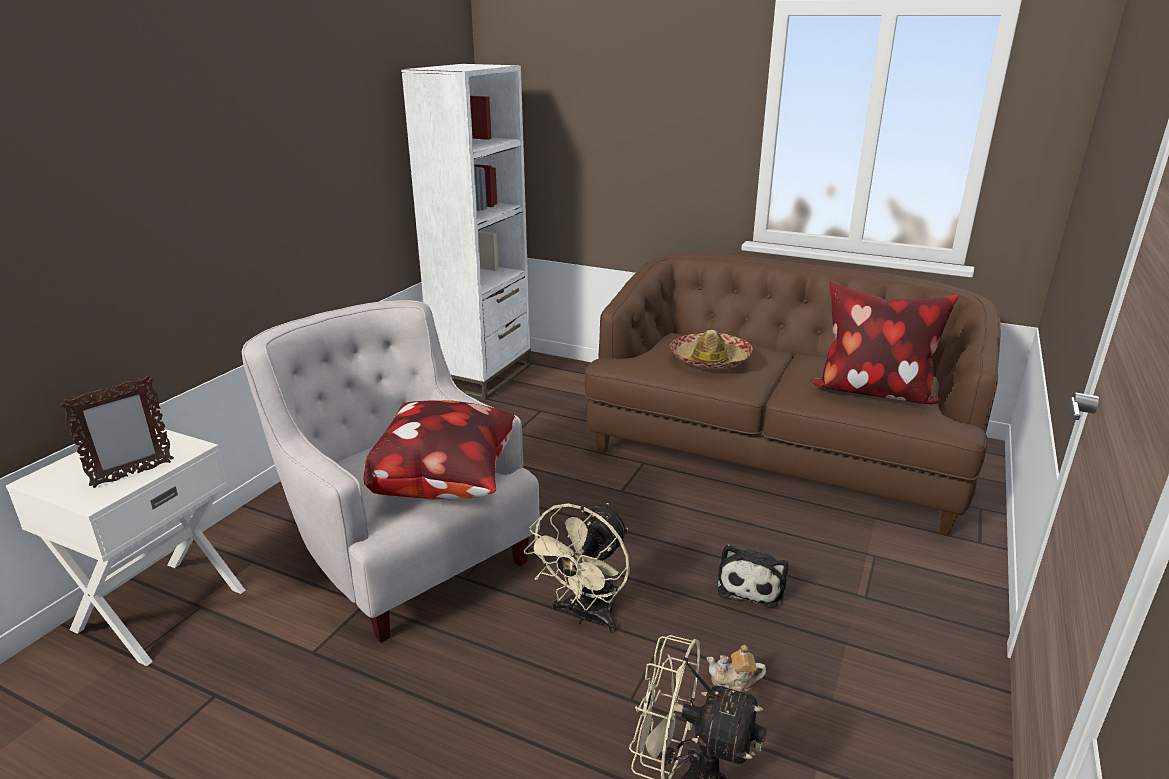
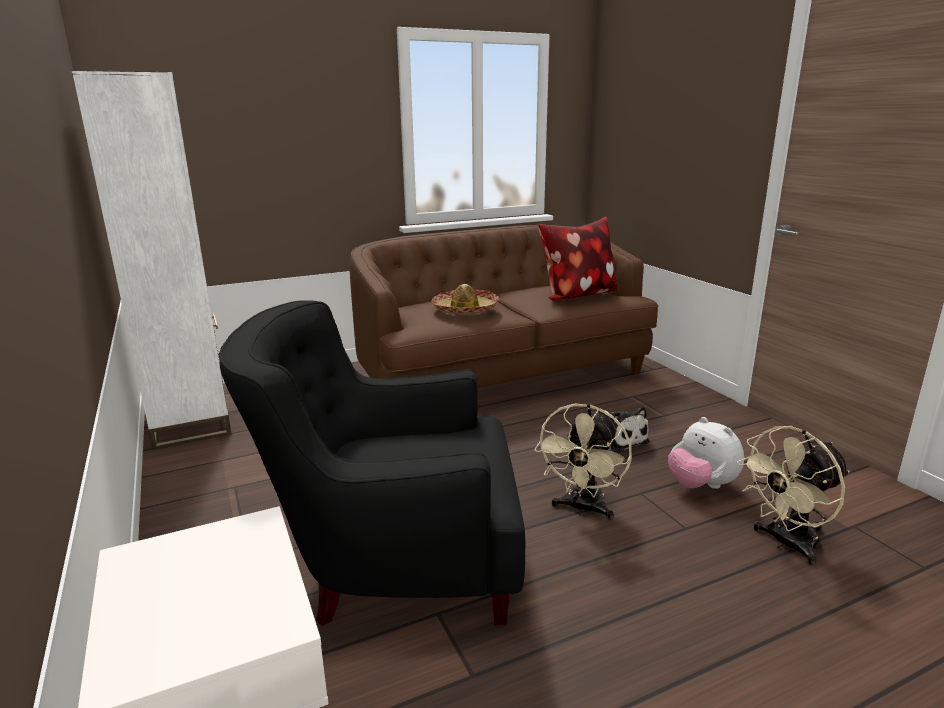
camera: 50 degrees left, 5 degrees down
(132, 474) = (257, 580): picture frame -> none
(406, 553) = (395, 562): white armchair -> black armchair
(450, 484) = (468, 447): pillow -> none
(586, 615) = (582, 509): beige fan -> beige fan turned 45 degrees clockwise
(734, 682) = (701, 485): teapot -> plush toy

